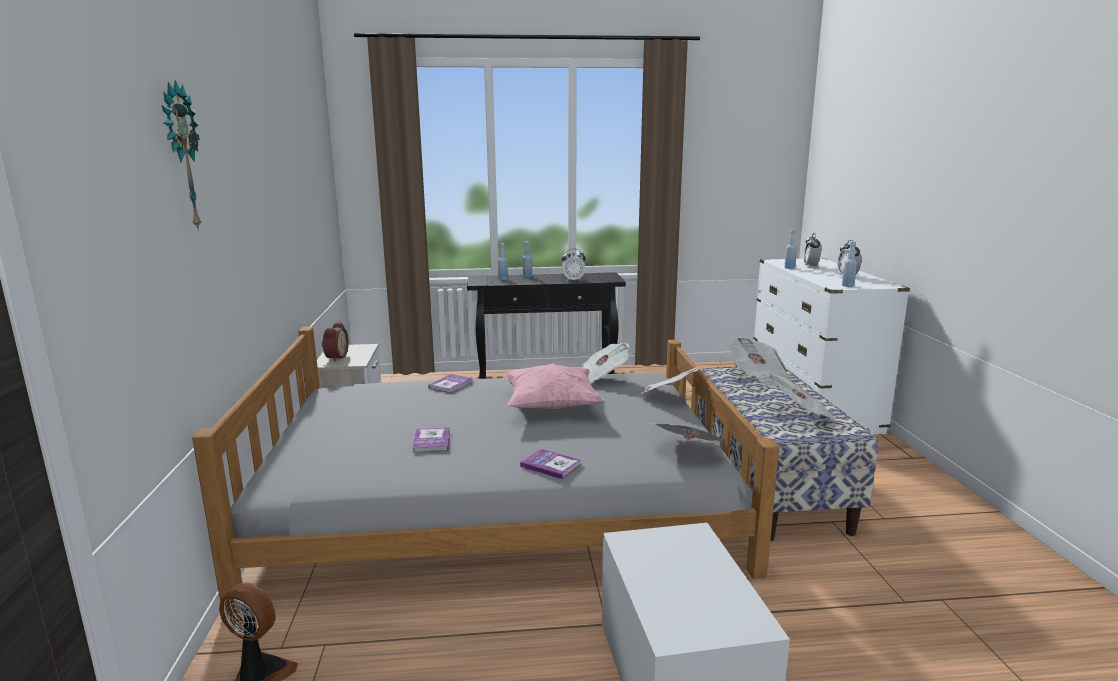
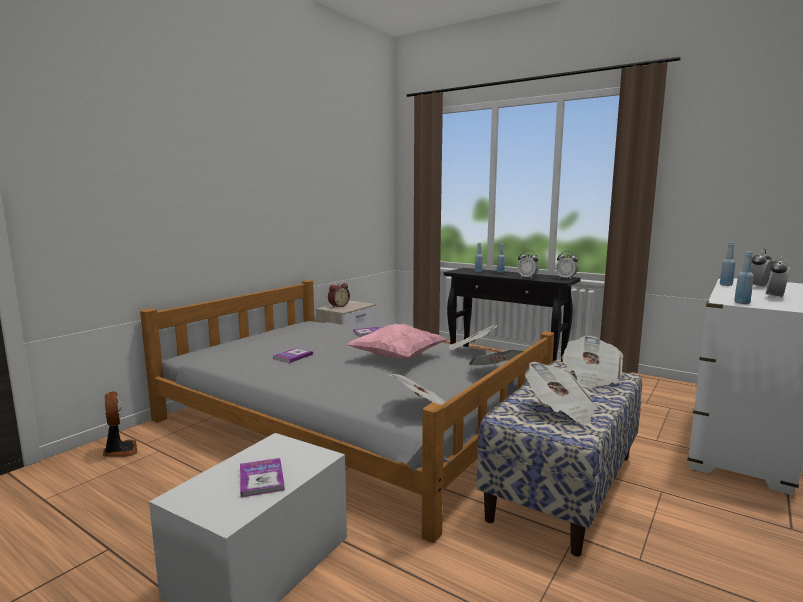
camera: 40 degrees right, 5 degrees down
(180, 157) = (169, 158): wall clock -> none
(551, 465) = (320, 386): book -> book (261, 479)
(609, 275) = (566, 278): none -> alarm clock

